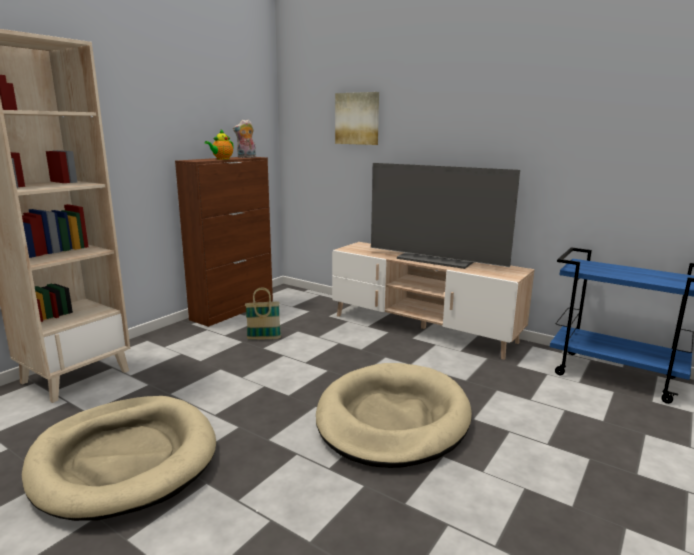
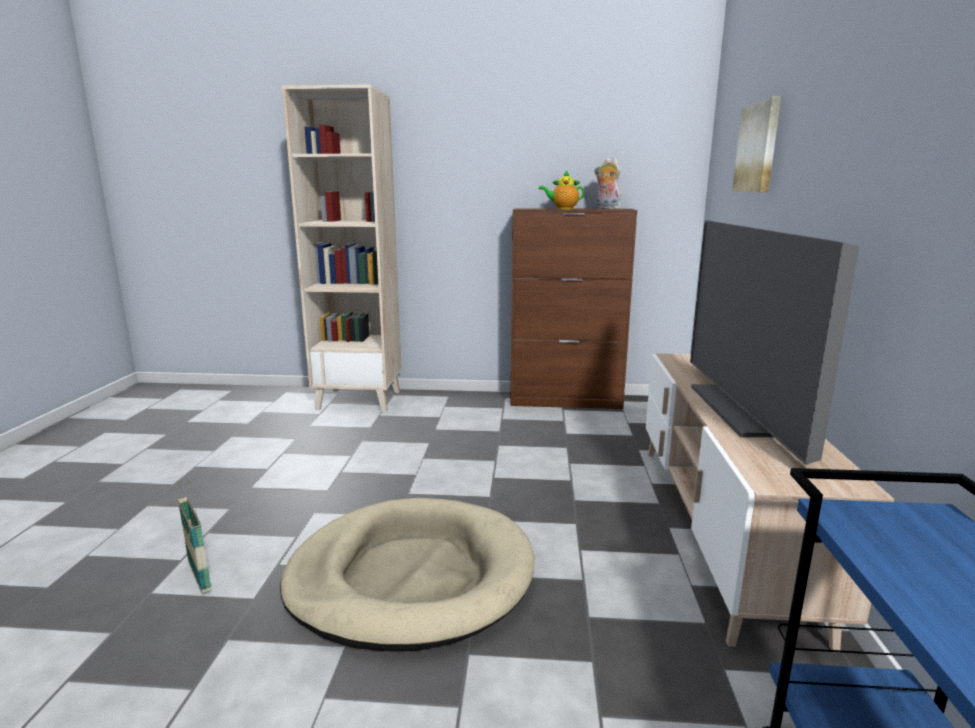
camera: 60 degrees right, 0 degrees up
(124, 459) = (250, 464): beige dog bed -> none
(264, 338) = (521, 437): basket -> basket (199, 577)

